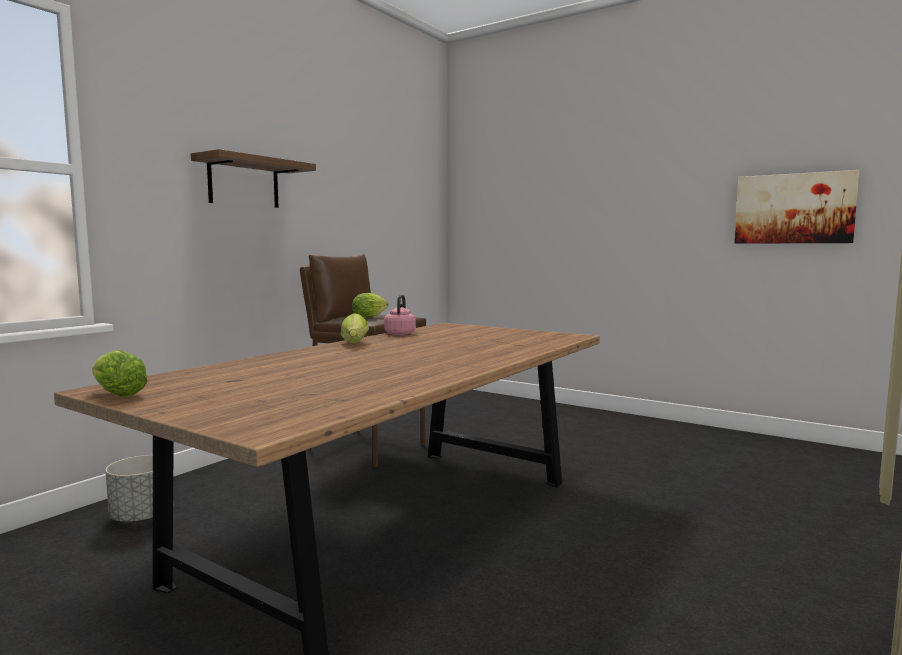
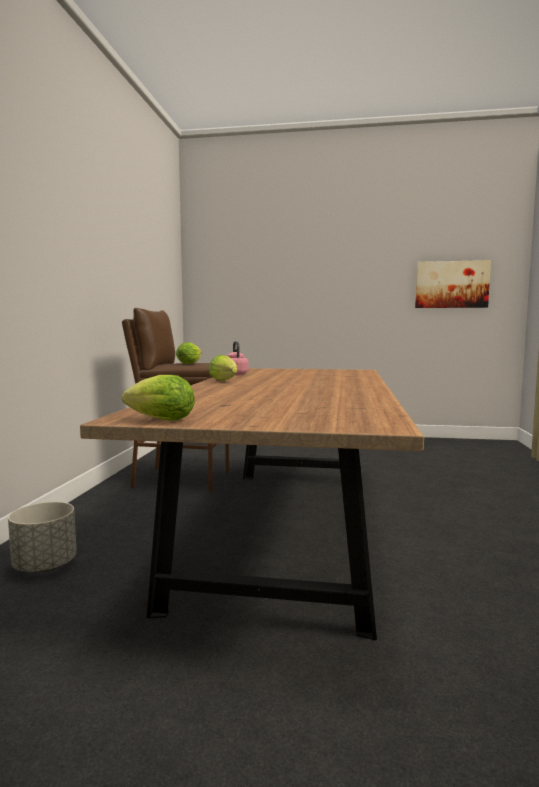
camera: 25 degrees left, 0 degrees up
(244, 183) = (68, 237): shelf -> none

